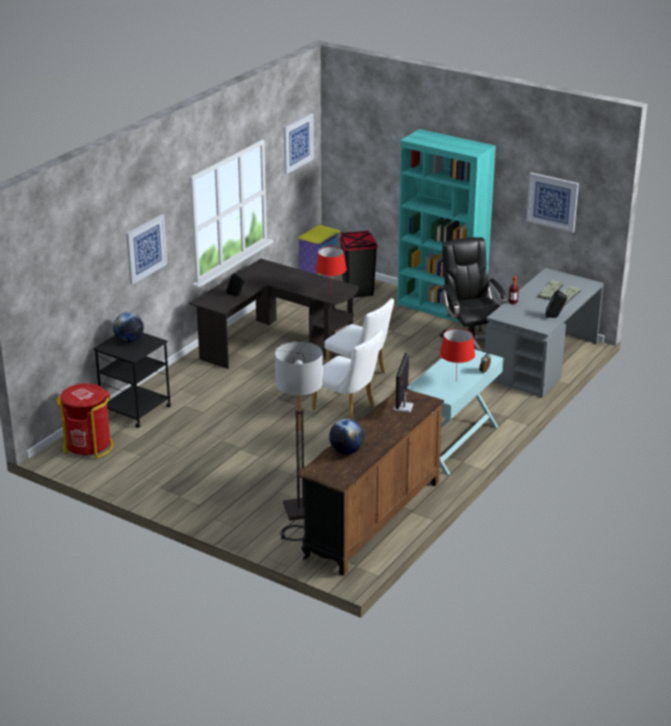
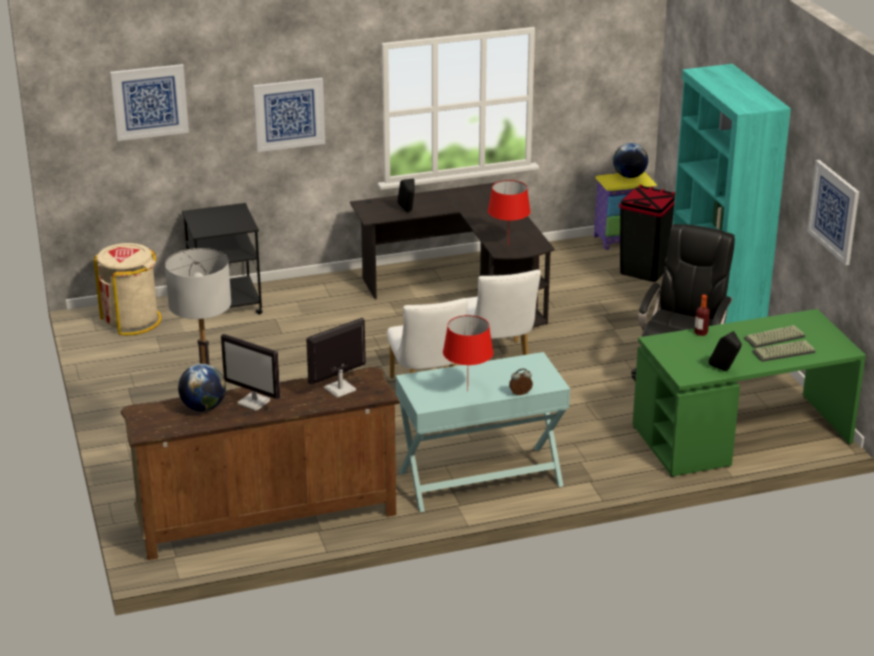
camera: 40 degrees right, 0 degrees up
(88, 446) = (131, 320): red trash can -> beige trash can
(129, 340) = (225, 216): globe -> globe (629, 176)
(297, 143) = (609, 48): picture -> picture (149, 102)
(370, 435) = (254, 402): none -> monitor
(371, 518) = (266, 517): black cabinet -> beige cabinet
(541, 361) = (741, 435): grey desk -> green desk

